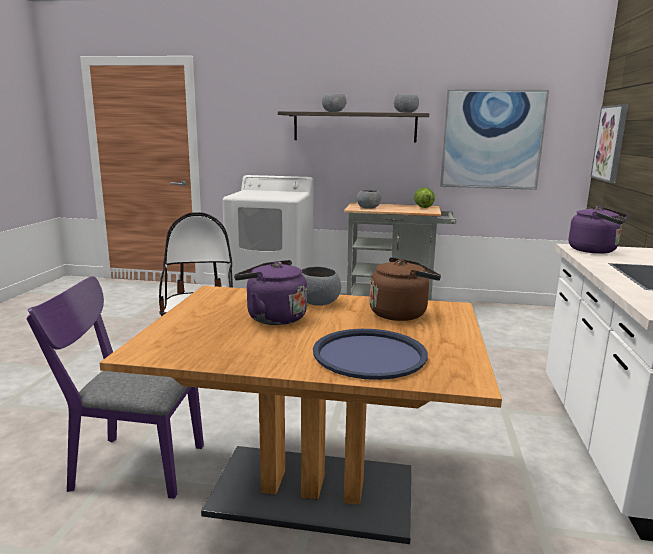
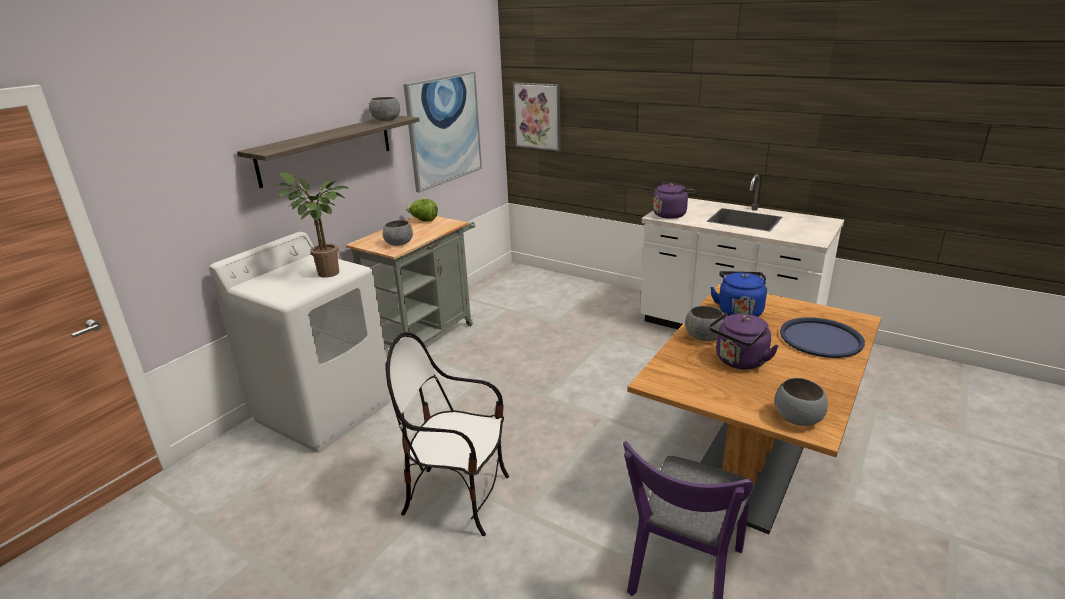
camera: 65 degrees left, 10 degrees up
(275, 195) = (325, 274): none -> potted plant
(333, 112) = (316, 137): grey bowl -> grey bowl (798, 418)
(401, 313) = (738, 311): brown kettle -> blue kettle

